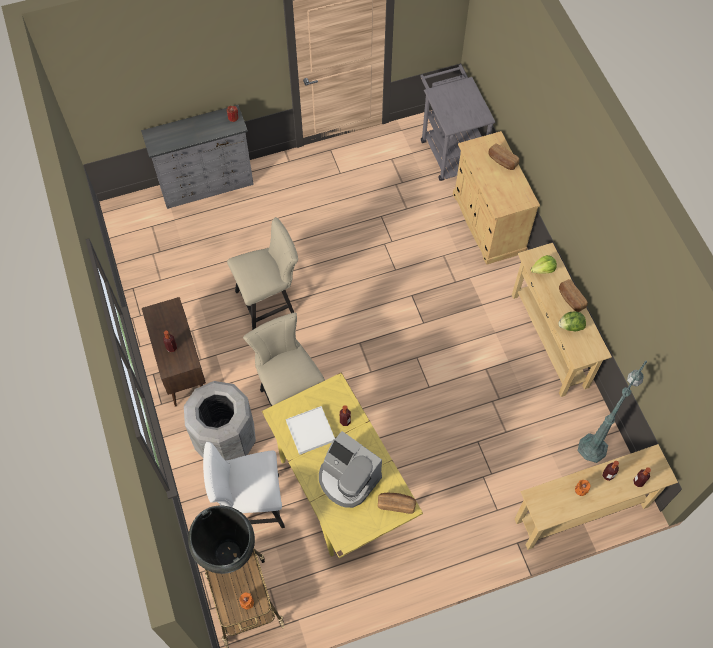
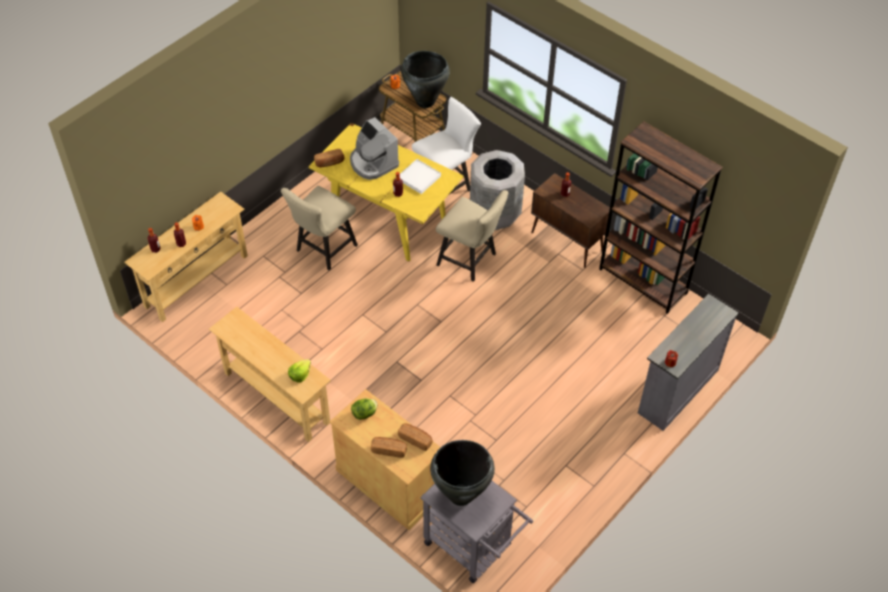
camera: 150 degrees right, 10 degrees down
(148, 292) = (643, 281): none -> brown bookcase
(269, 301) = (539, 319): beige chair -> beige chair (323, 250)
(348, 478) = (373, 163): coffee machine -> coffee machine turned 135 degrees counterclockwise
(463, 109) = (461, 495): none -> black vase
(570, 326) = (254, 337): lettuce -> lettuce (365, 413)
(571, 299) = (263, 360): bread -> bread (415, 439)
(593, 447) = (203, 330): green floor lamp -> none

